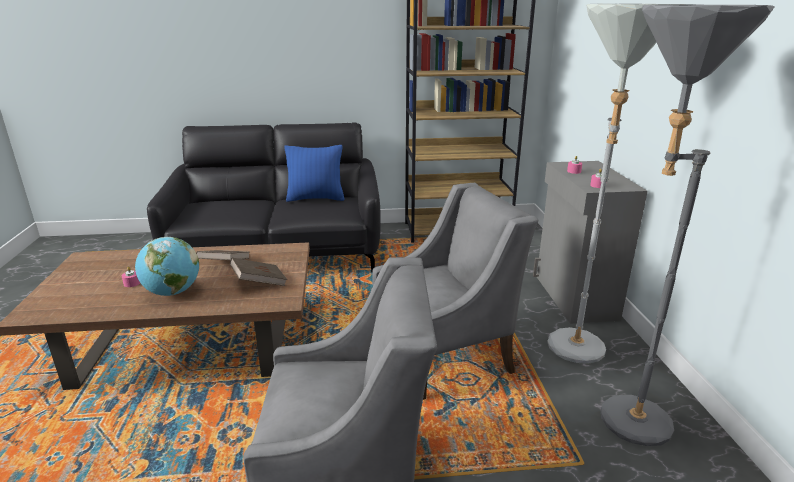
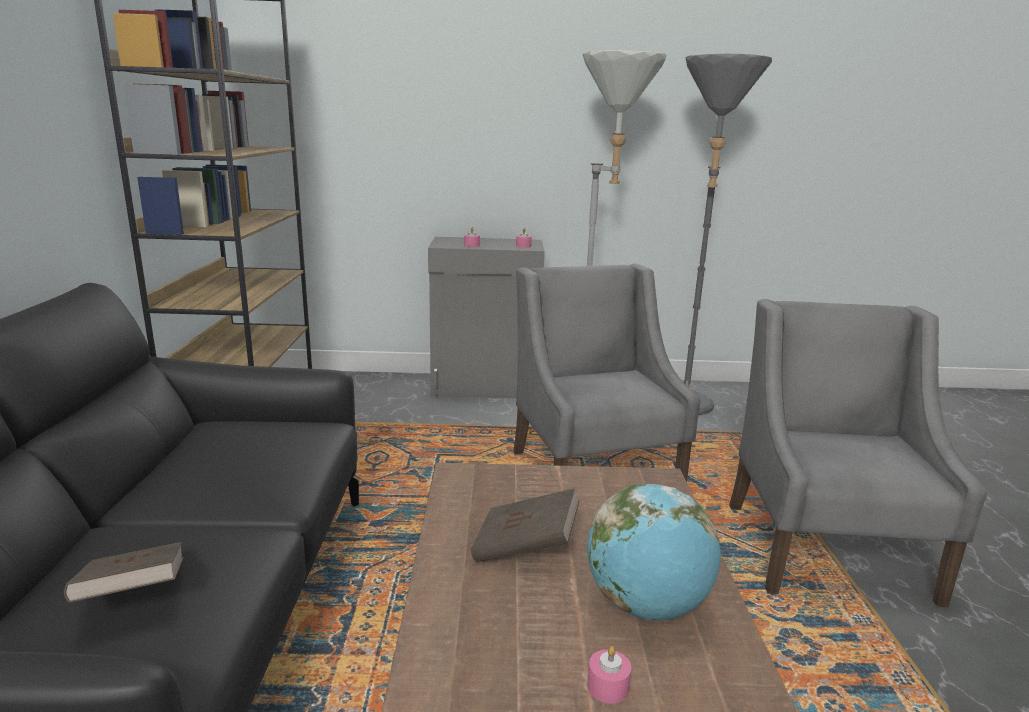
camera: 85 degrees left, 5 degrees down
(259, 283) = (599, 504): brown book -> brown book (134, 595)
(316, 198) = (188, 454): blue pillow -> none

